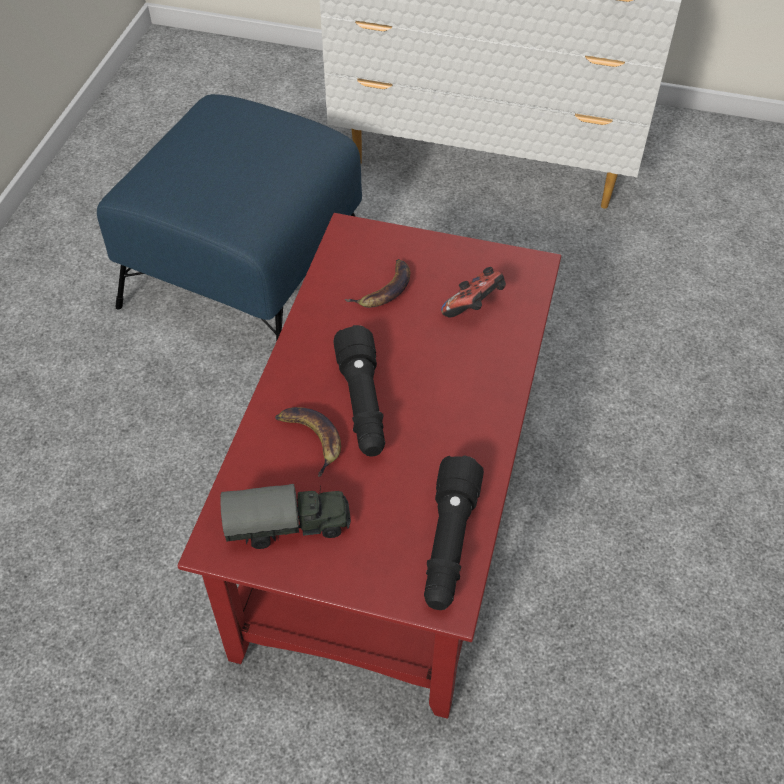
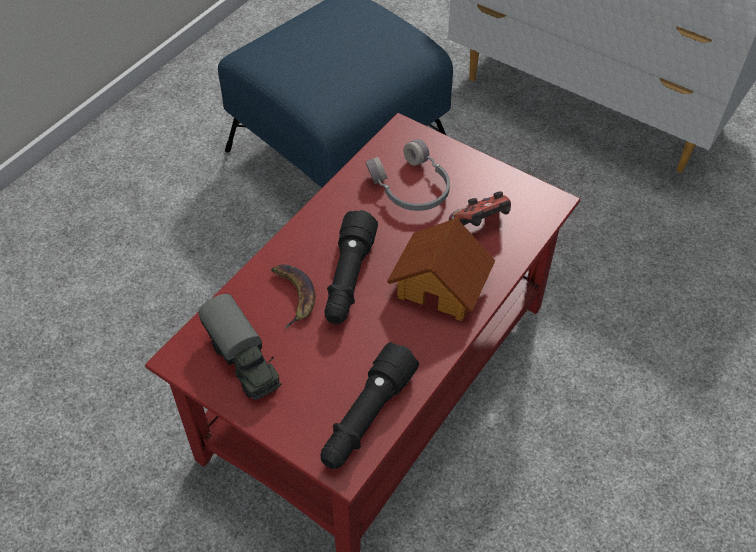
camera: 20 degrees right, 0 degrees up
(289, 526) = (244, 361): toy truck -> toy truck turned 45 degrees clockwise
(384, 289) = (410, 188): banana -> grey headphones
(463, 381) = (441, 284): none -> toy house

